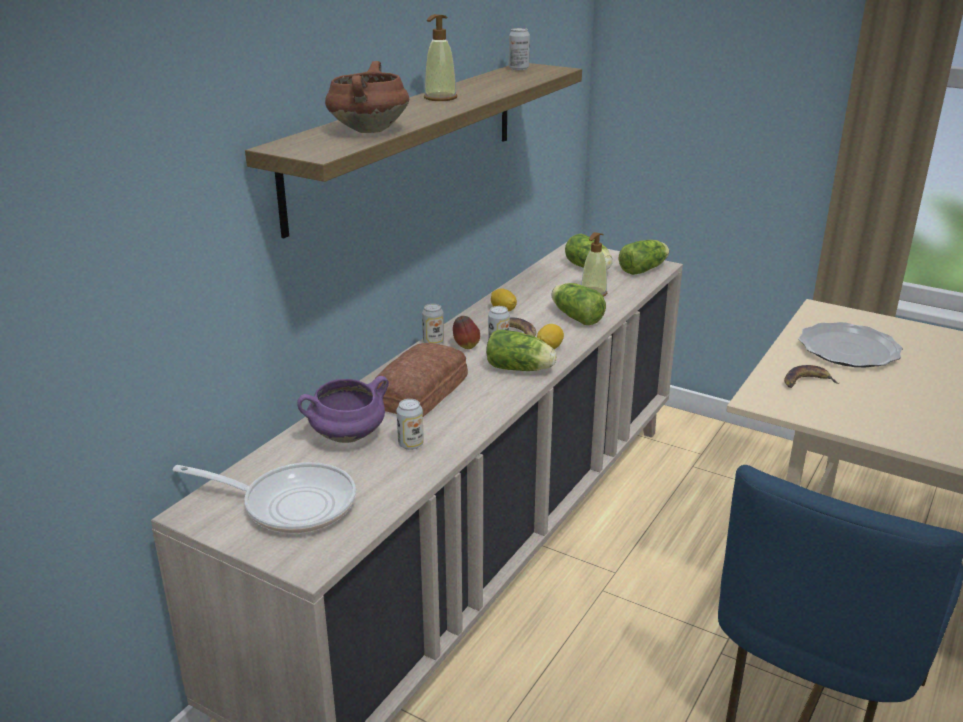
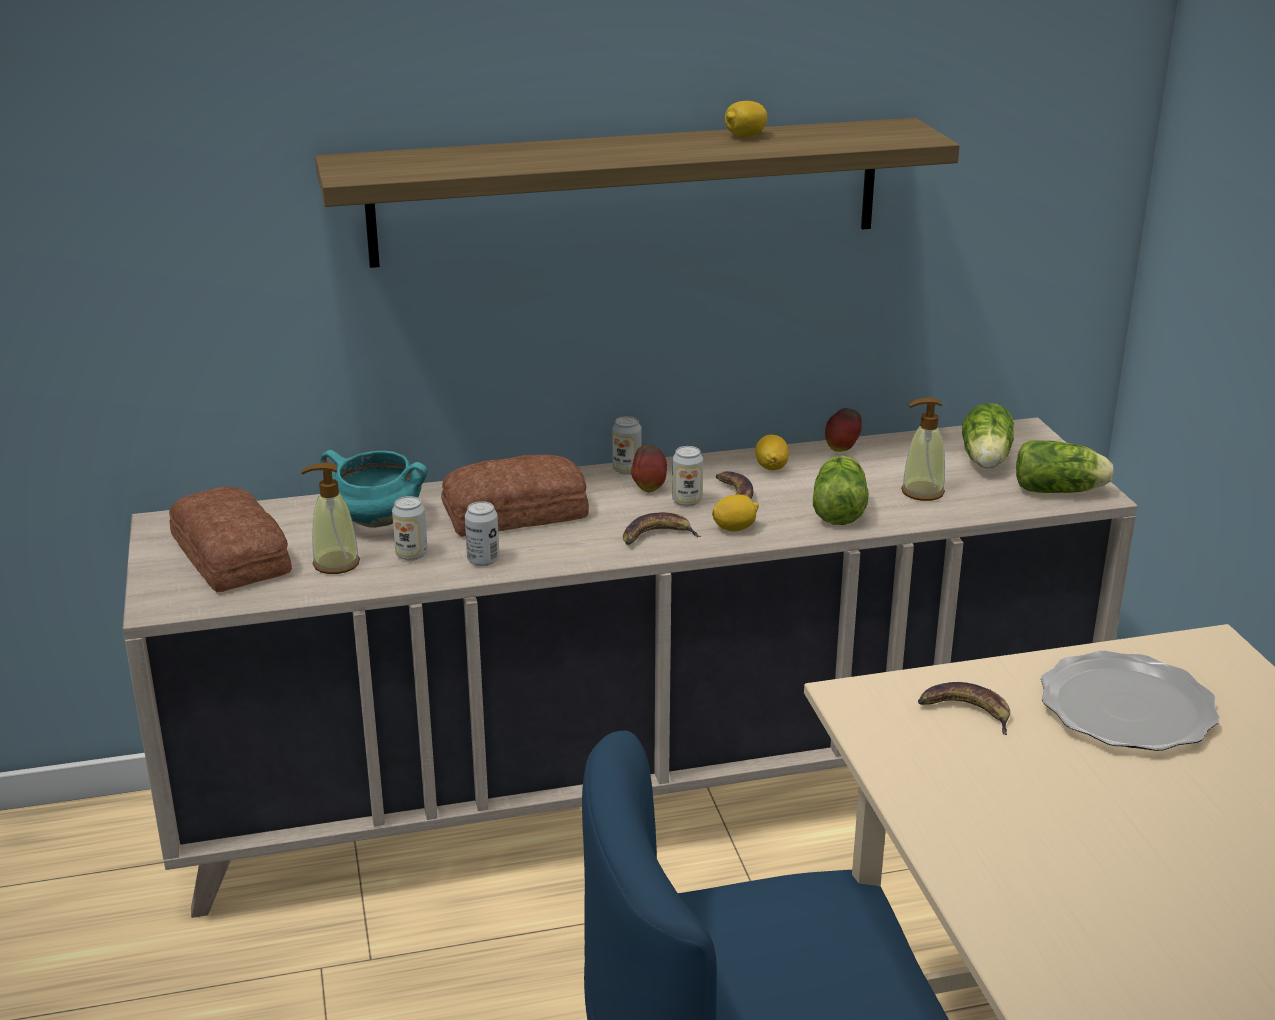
camera: 45 degrees right, 0 degrees up
(291, 504) = (232, 553): frying pan -> bread
(347, 437) = (375, 521): purple cooking pot -> turquoise cooking pot
(368, 130) = (465, 163): brown cooking pot -> none
(440, 98) = (654, 144): soap dispenser -> soap dispenser (336, 564)
(473, 85) = (745, 136): none -> lemon
(517, 288) = (842, 449): none -> apple
(518, 68) = (875, 126): can -> can (483, 560)
(521, 369) = (656, 536): lettuce -> banana

